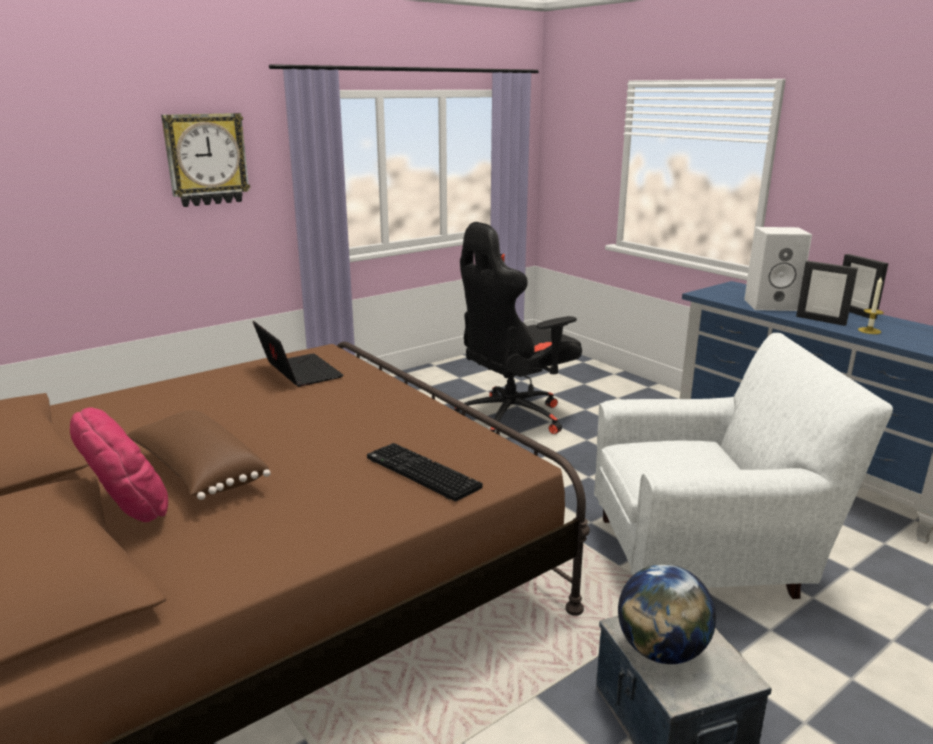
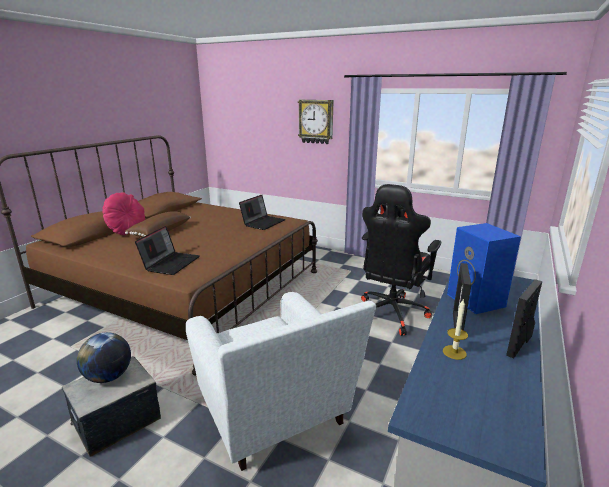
camera: 65 degrees right, 0 degrees up
(420, 473) = (171, 263): keyboard -> laptop
(517, 417) = (393, 311): black office chair -> black office chair turned 90 degrees counterclockwise
(771, 305) = (477, 301): white speaker -> blue speaker

